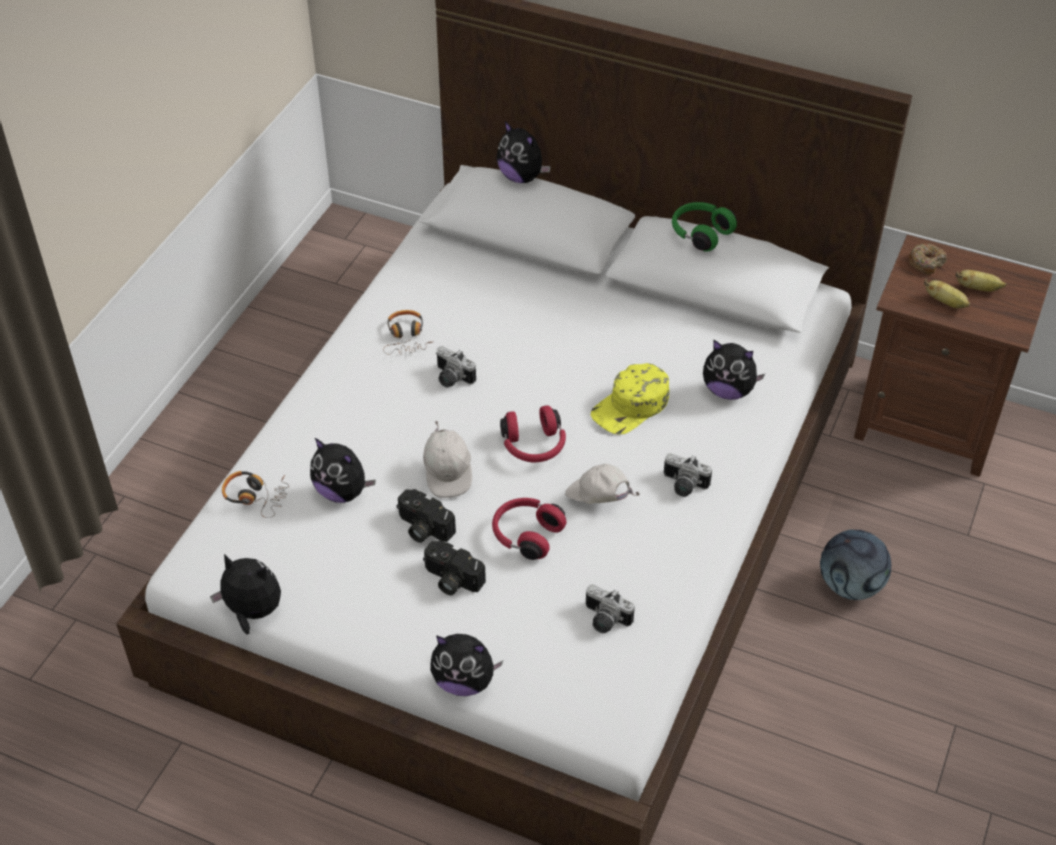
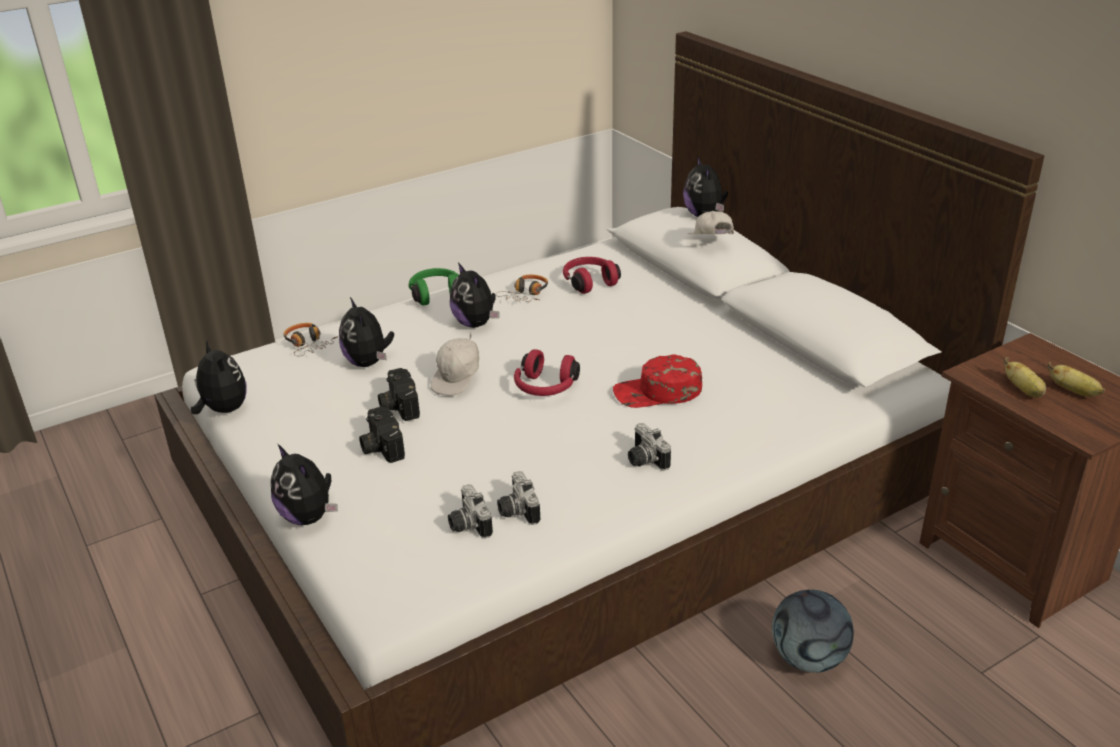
camera: 35 degrees right, 15 degrees down
(451, 378) = (530, 327): camera -> camera (516, 511)
(526, 535) = (472, 442): red headphones -> red headphones (589, 282)
(598, 499) = (559, 441): white cap -> white cap (710, 244)
(631, 406) = (657, 392): yellow cap -> red cap
(700, 233) = (821, 284): green headphones -> green headphones (436, 294)
(728, 390) = (759, 411): plush toy -> plush toy (476, 323)
(926, 263) = (1030, 357): donut -> none

